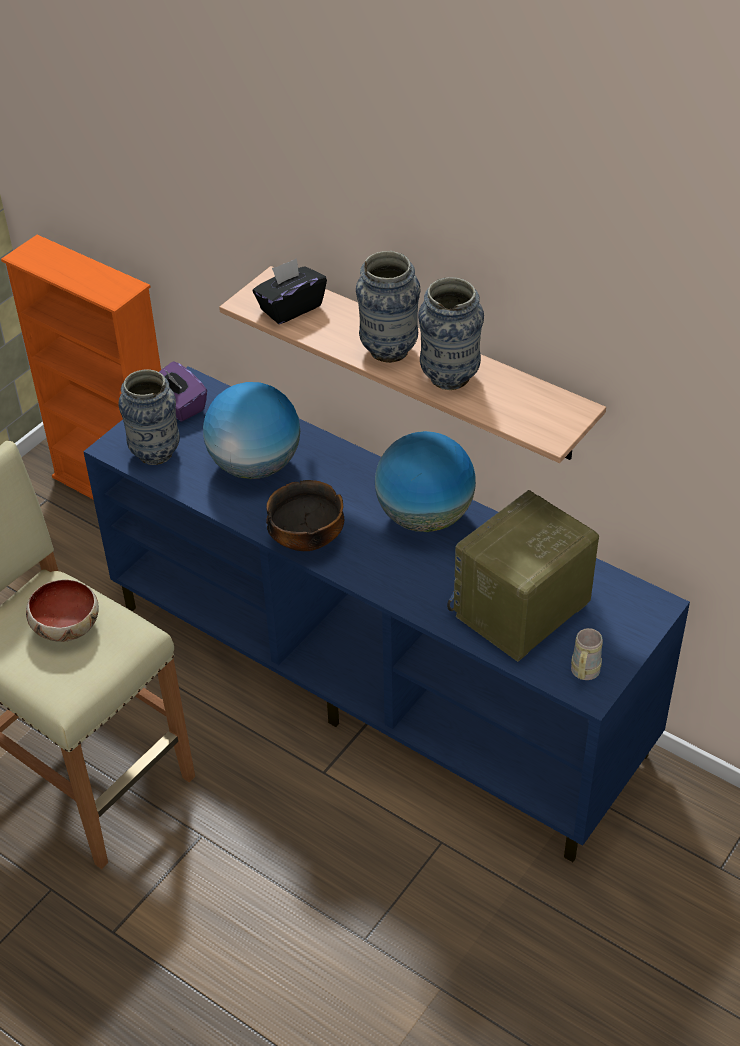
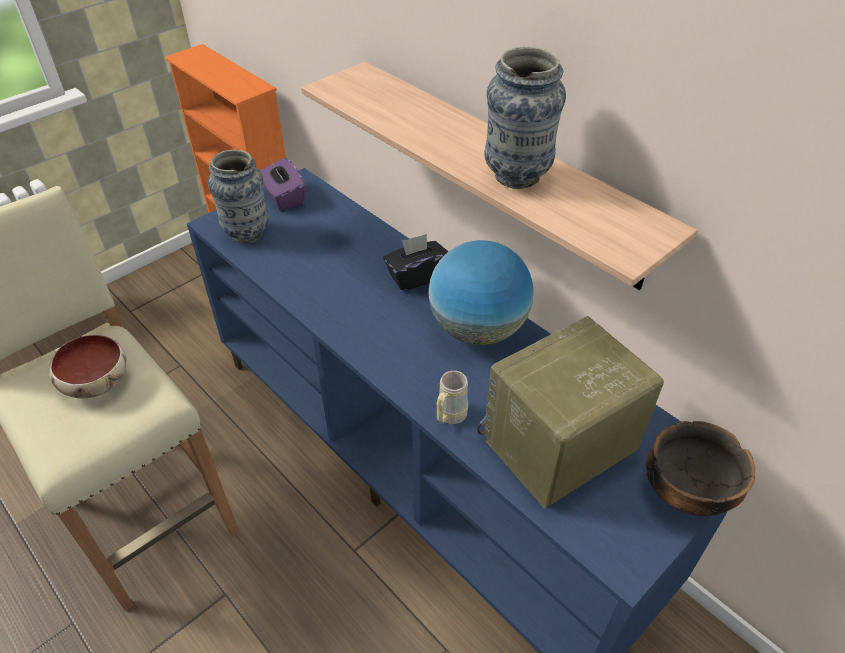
camera: 10 degrees right, 0 degrees up
(255, 466) = (331, 257): globe -> none
(290, 308) = (370, 95): black tissue box -> black tissue box (416, 276)
(306, 540) = (355, 333): bowl -> bowl (686, 491)
(388, 351) = (457, 143): vase -> none
(583, 674) = (619, 539): beige mug -> beige mug (448, 417)

